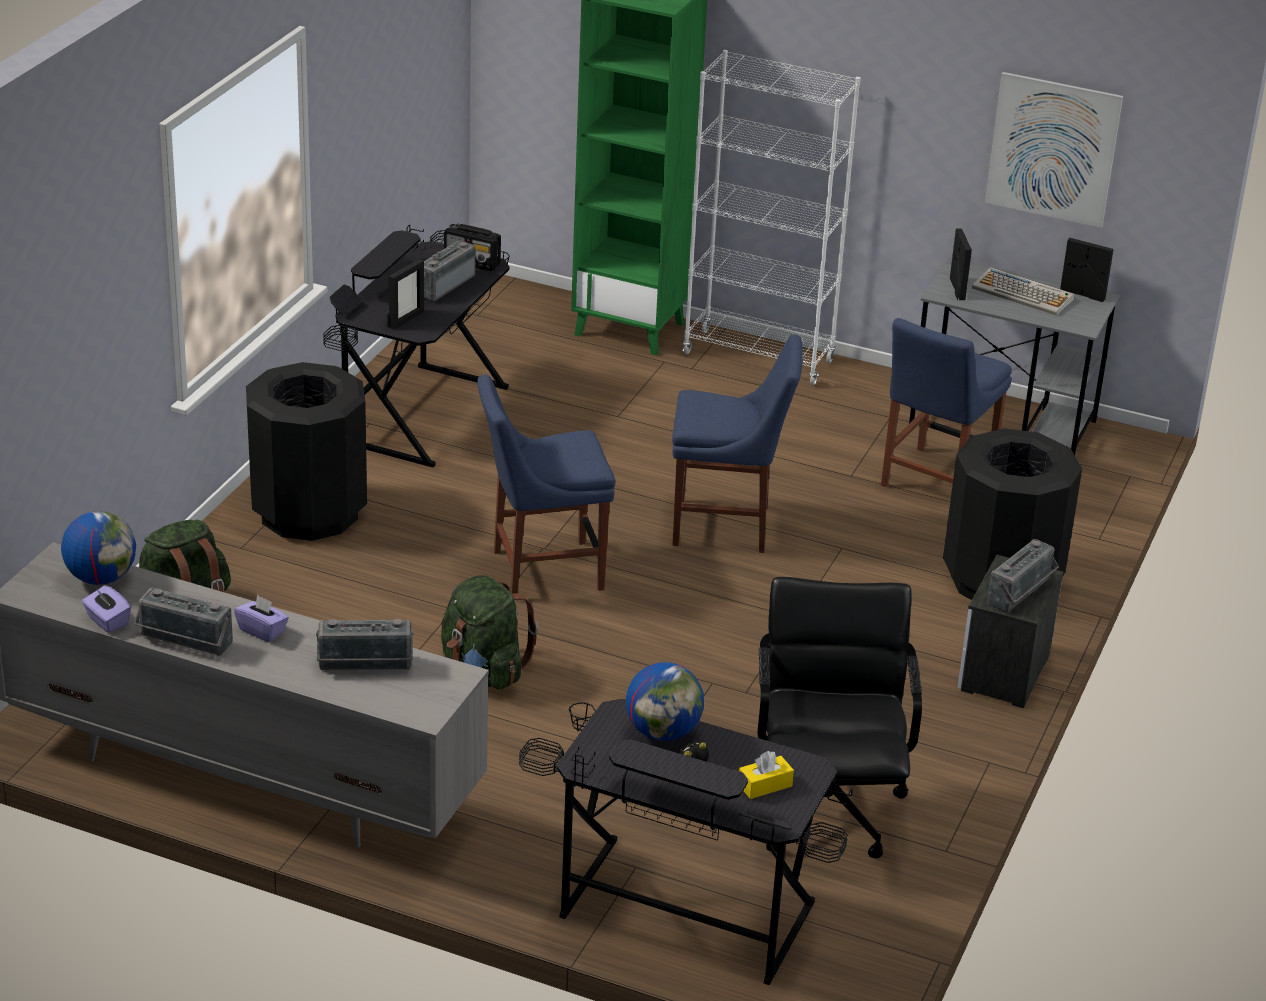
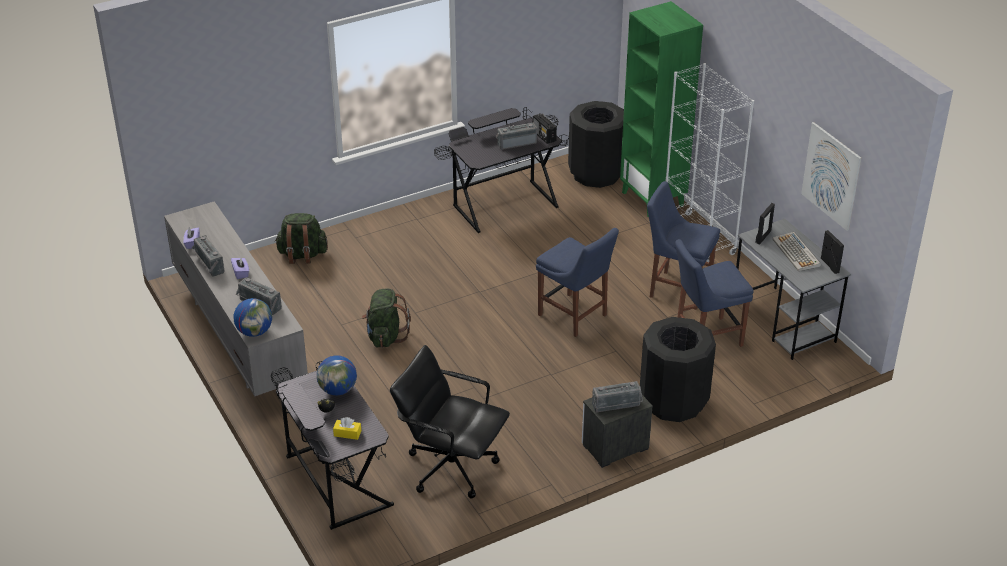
camera: 40 degrees right, 5 degrees up
(101, 577) = (212, 224): globe -> globe (255, 332)
(308, 513) = (401, 232): black trash can -> black trash can (596, 174)
(405, 319) = (478, 154): picture frame -> none
(541, 570) = (465, 301): blue chair -> blue chair (677, 289)
(824, 807) = (451, 467): black office chair -> black office chair turned 105 degrees counterclockwise

